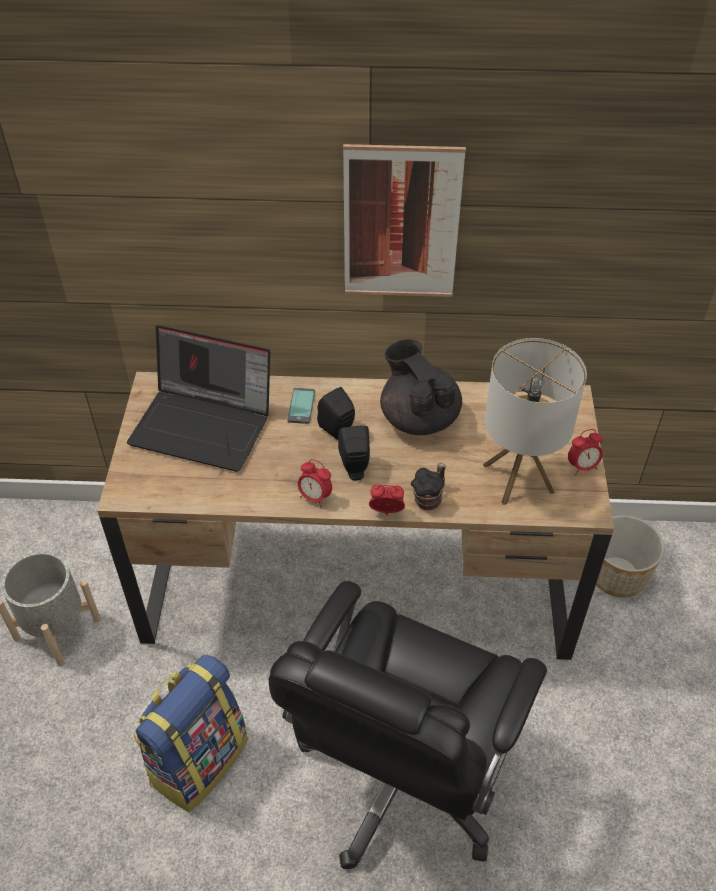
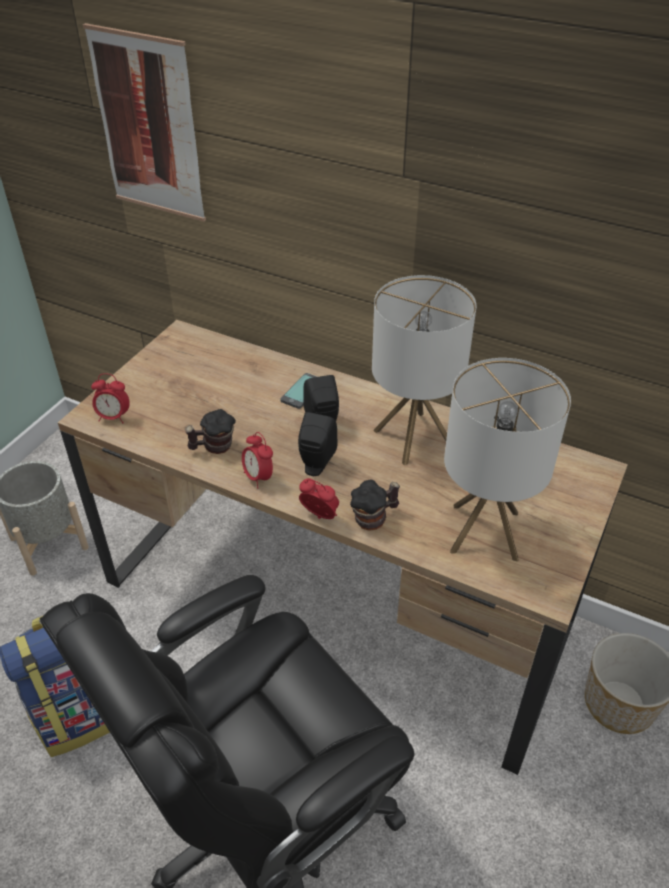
camera: 25 degrees right, 5 degrees down
(205, 425) = (203, 380): laptop -> none
(258, 484) = (213, 447): none -> mug
(401, 224) = (432, 208): picture -> picture (148, 126)
(418, 418) = (413, 437): black teapot -> table lamp
(582, 467) = (568, 545): alarm clock -> alarm clock (113, 417)

